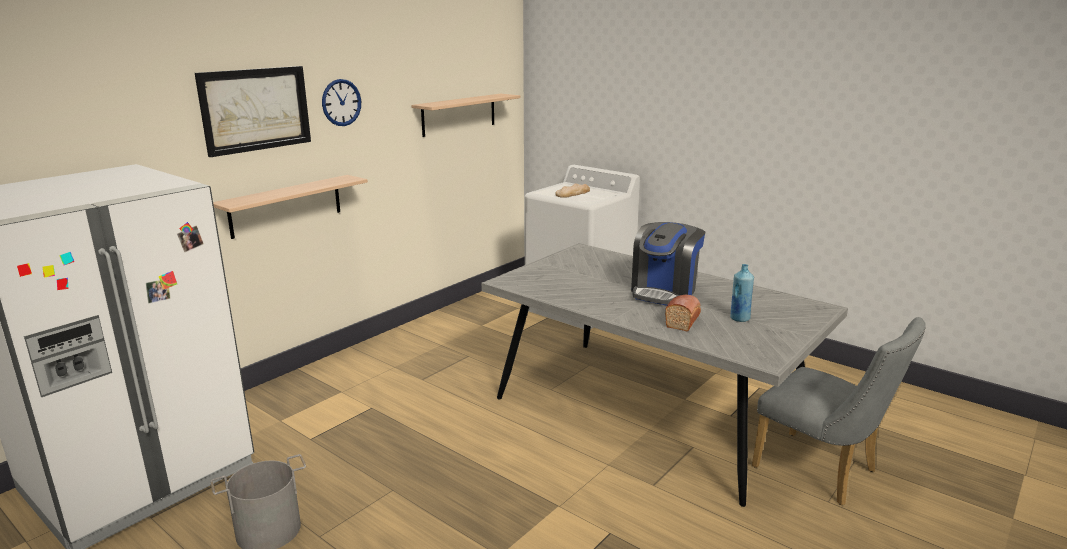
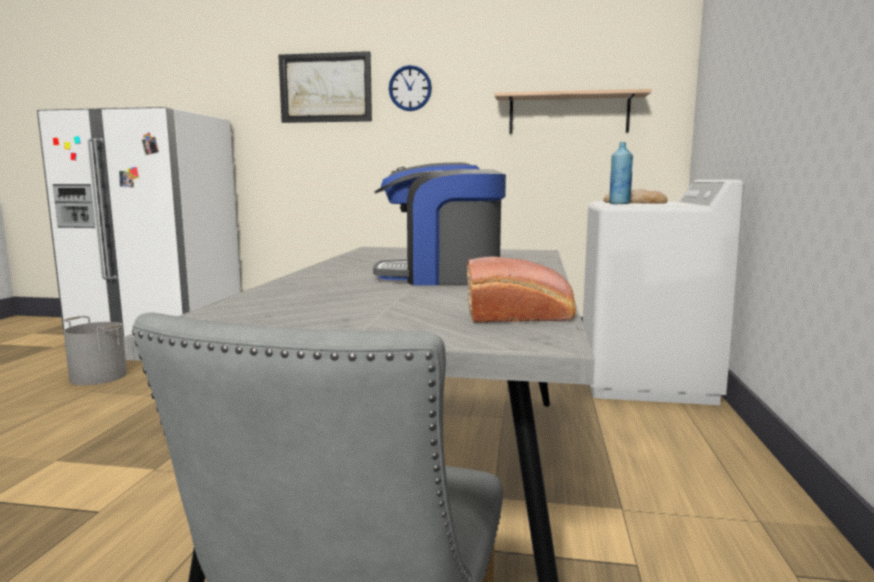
camera: 60 degrees right, 10 degrees down
(286, 206) = (344, 176): shelf -> none
(683, 320) = (334, 288): bread -> bread (521, 317)
(739, 318) = (381, 305): blue bottle -> blue bottle (619, 204)

